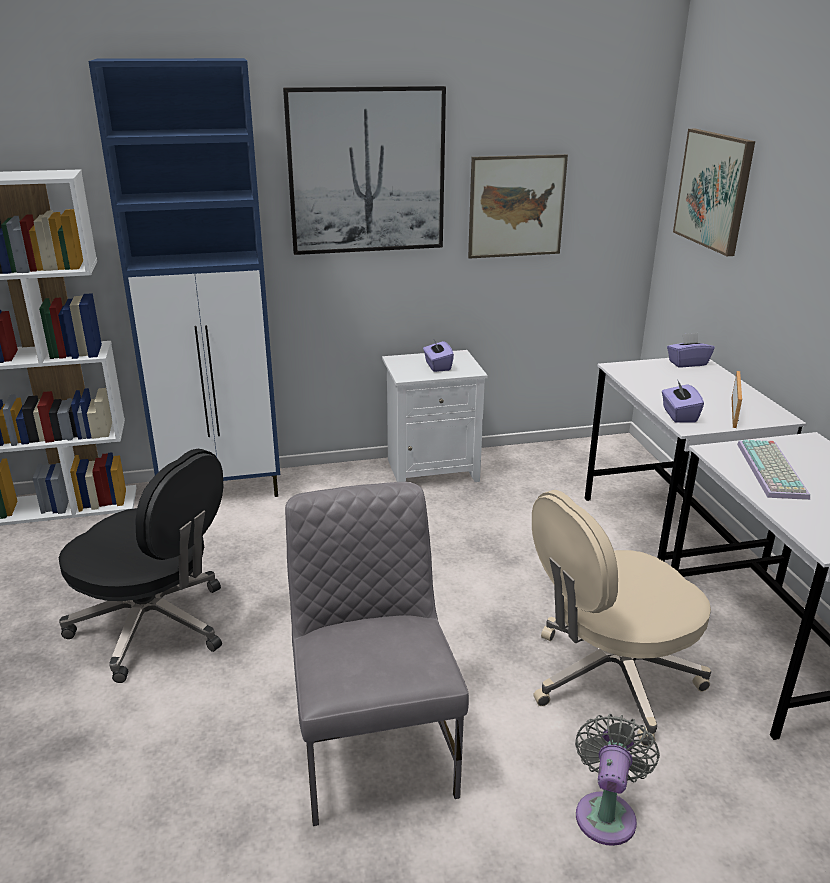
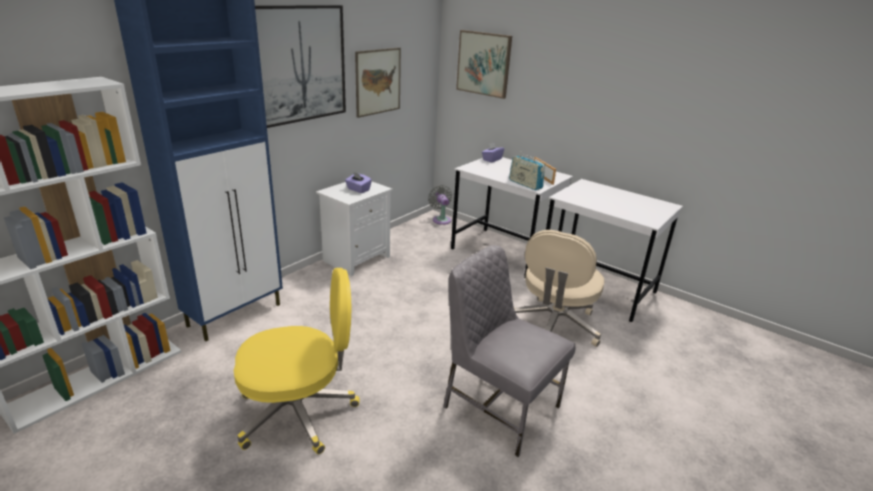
camera: 40 degrees left, 0 degrees up
(155, 626) = (299, 411): black office chair -> yellow office chair
(606, 812) = (614, 380): grey fan -> grey fan (441, 219)
(679, 415) = (525, 184): purple tissue box -> radio
(774, 471) = (592, 198): keyboard -> none

